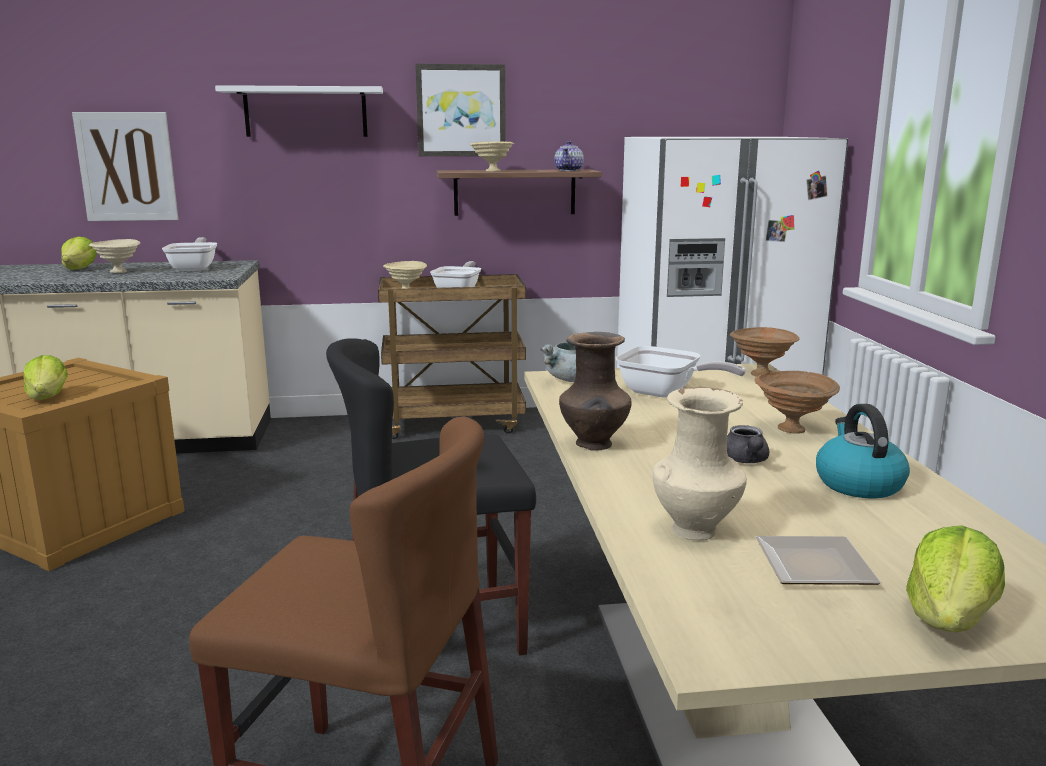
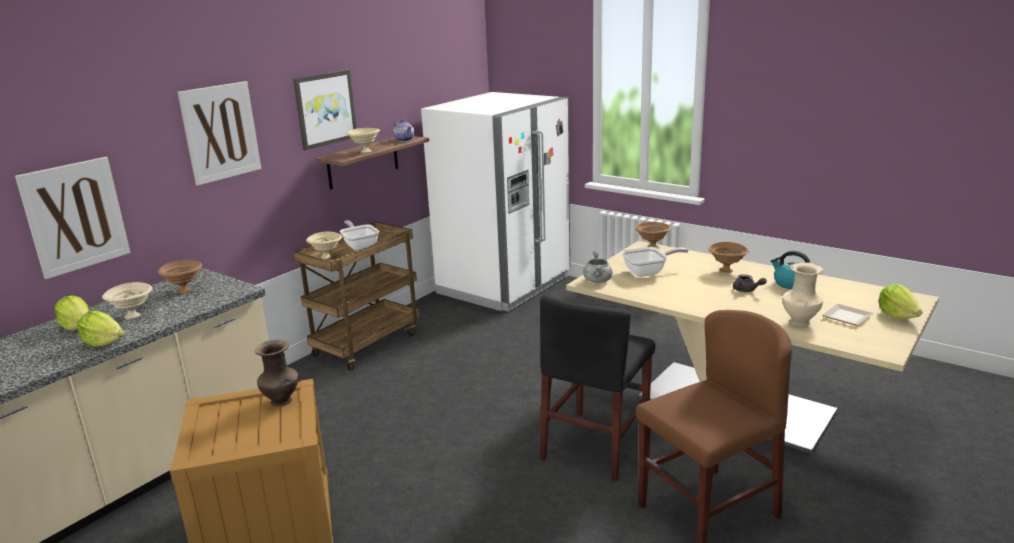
camera: 45 degrees left, 5 degrees up
(48, 397) = (270, 429): lettuce -> lettuce (103, 343)
(195, 268) = (185, 291): frying pan -> brown bowl
(306, 112) = (220, 132): white shelf -> picture
(594, 445) = (693, 307): brown vase -> brown vase (282, 401)

